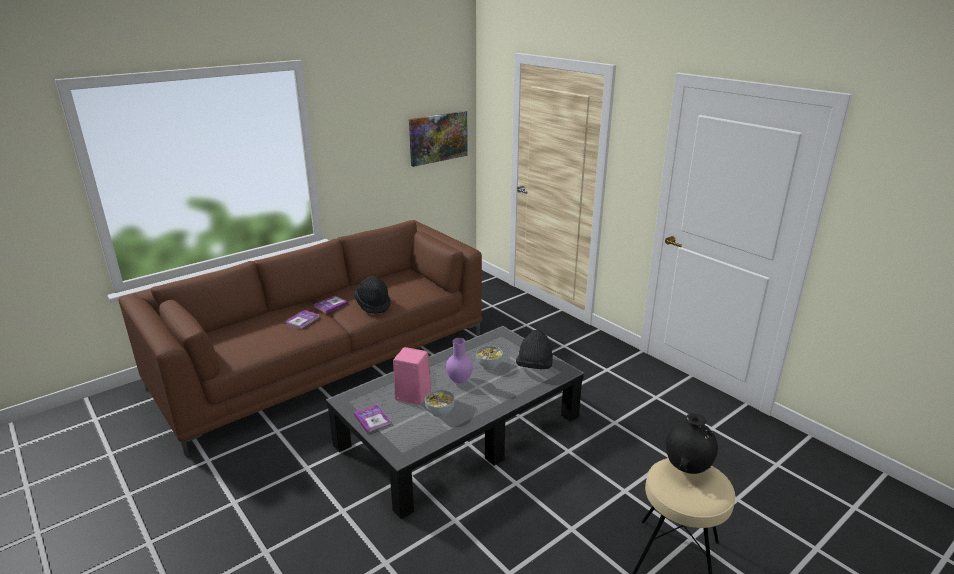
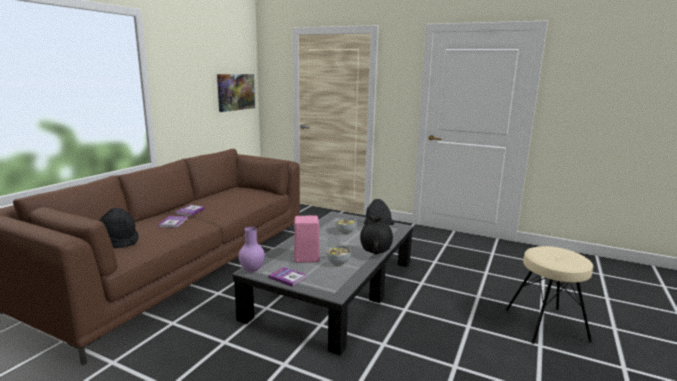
camera: 25 degrees left, 10 degrees down
(373, 305) = (228, 206): black hat -> black hat (118, 241)
(460, 381) = (334, 243): purple vase -> purple vase (252, 270)
(687, 467) = (546, 250): black vase -> black vase (375, 254)

